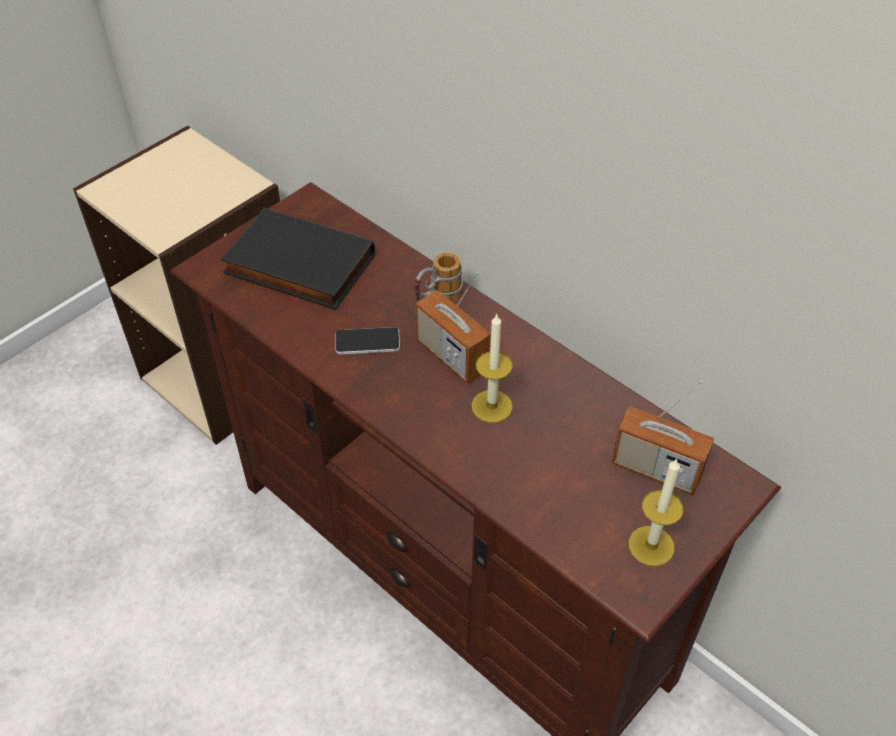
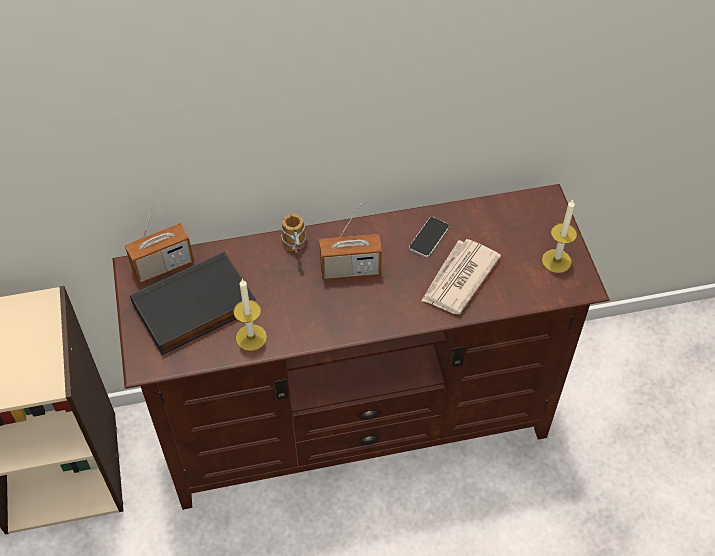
camera: 55 degrees left, 5 degrees up
(367, 342) = (300, 306): phone -> phone (429, 237)
(491, 406) = (406, 273): candle -> candle (251, 337)
(529, 459) = (458, 279): none -> newspaper
(656, 469) = (510, 227): radio -> radio (163, 266)

